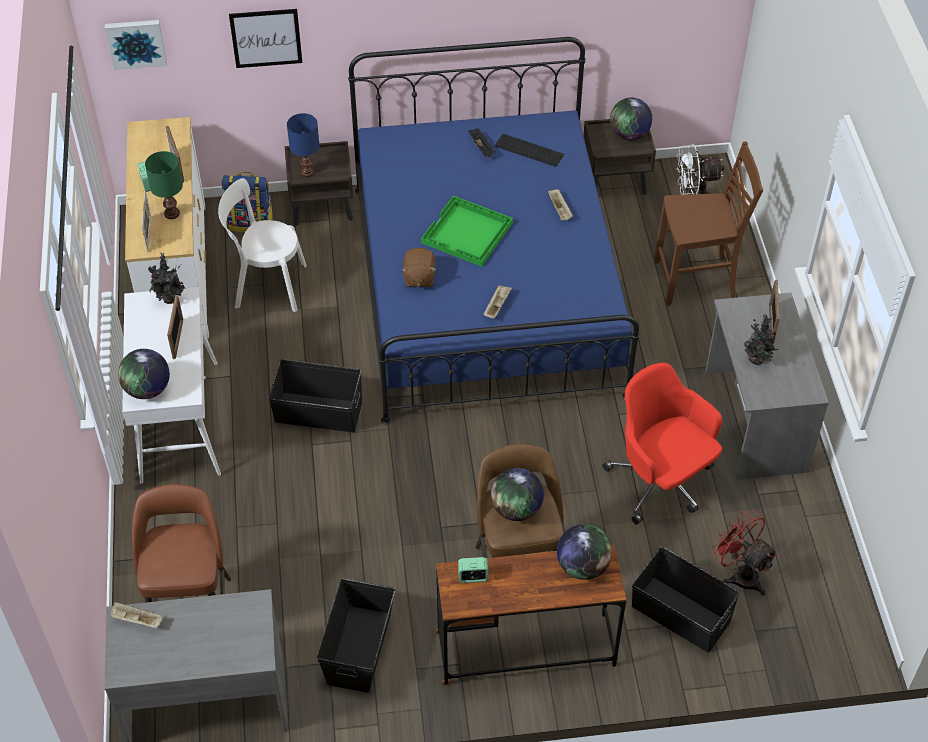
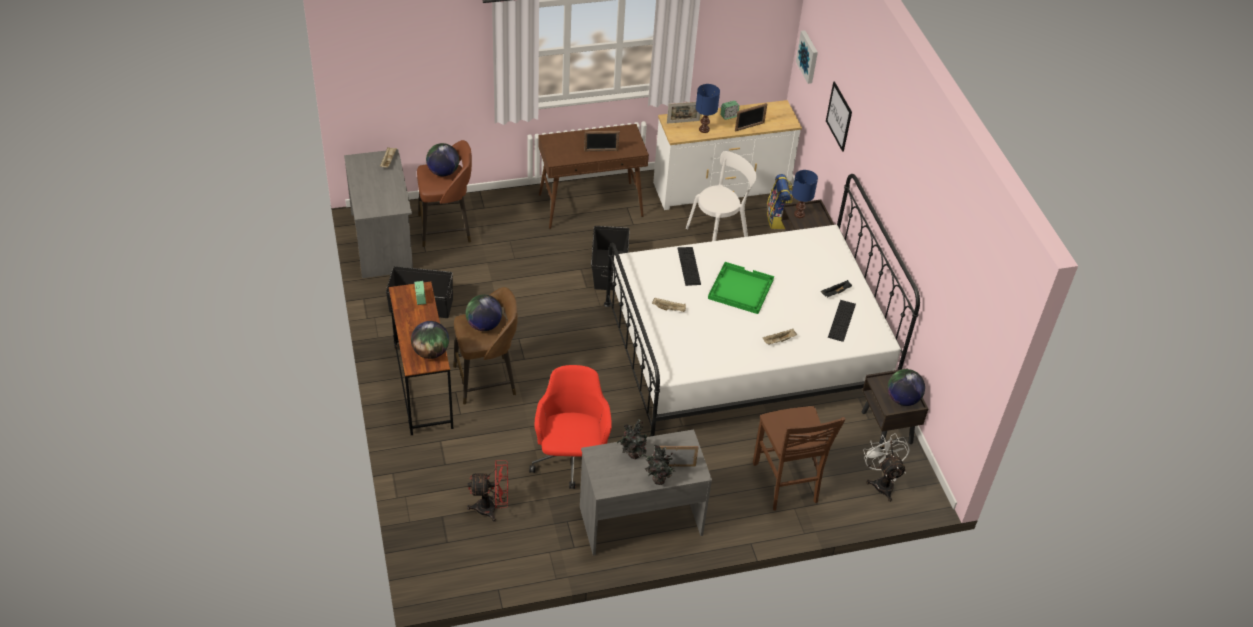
camera: 80 degrees right, 5 degrees down
(147, 389) = (557, 143): globe -> globe (443, 172)
(170, 300) = (634, 143): potted plant -> potted plant (657, 480)
(172, 213) = (704, 130): green table lamp -> blue table lamp
(179, 421) = (591, 205): white console table -> brown console table
(266, 285) = (719, 233): white chair -> white chair turned 60 degrees clockwise
(419, 278) = (689, 266): brown plush toy -> keyboard
(486, 288) = (745, 350): blue bed -> white bed
(660, 482) = (571, 460): red office chair -> red office chair turned 45 degrees counterclockwise
(680, 615) = (454, 471): black storage box -> none
(740, 574) = (491, 508): red fan -> red fan turned 45 degrees clockwise

